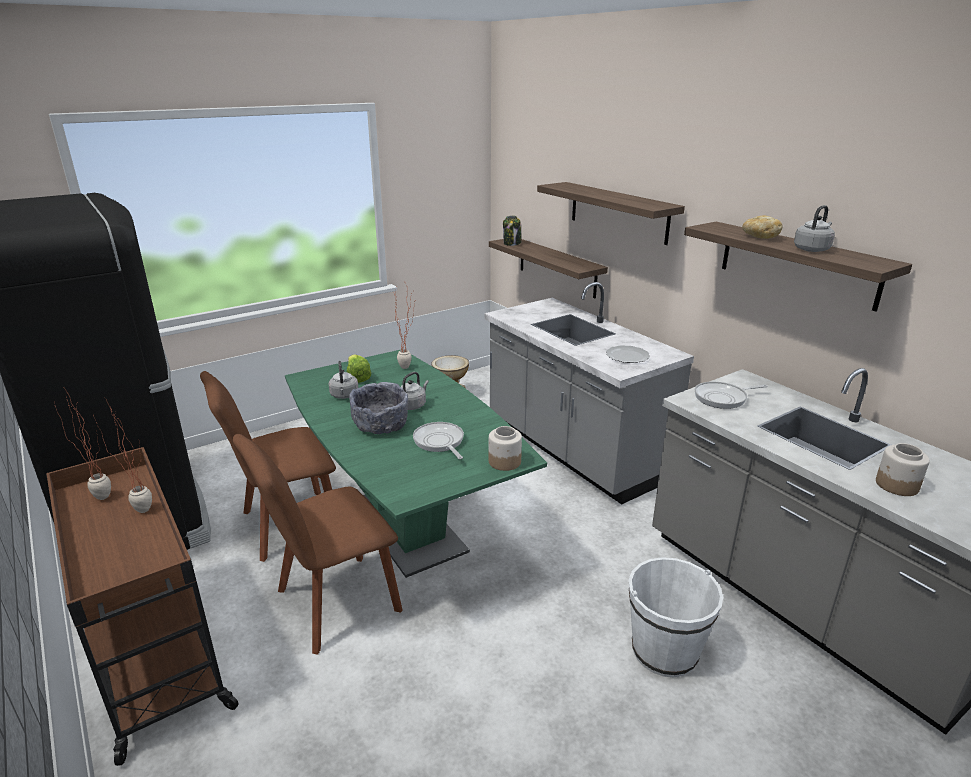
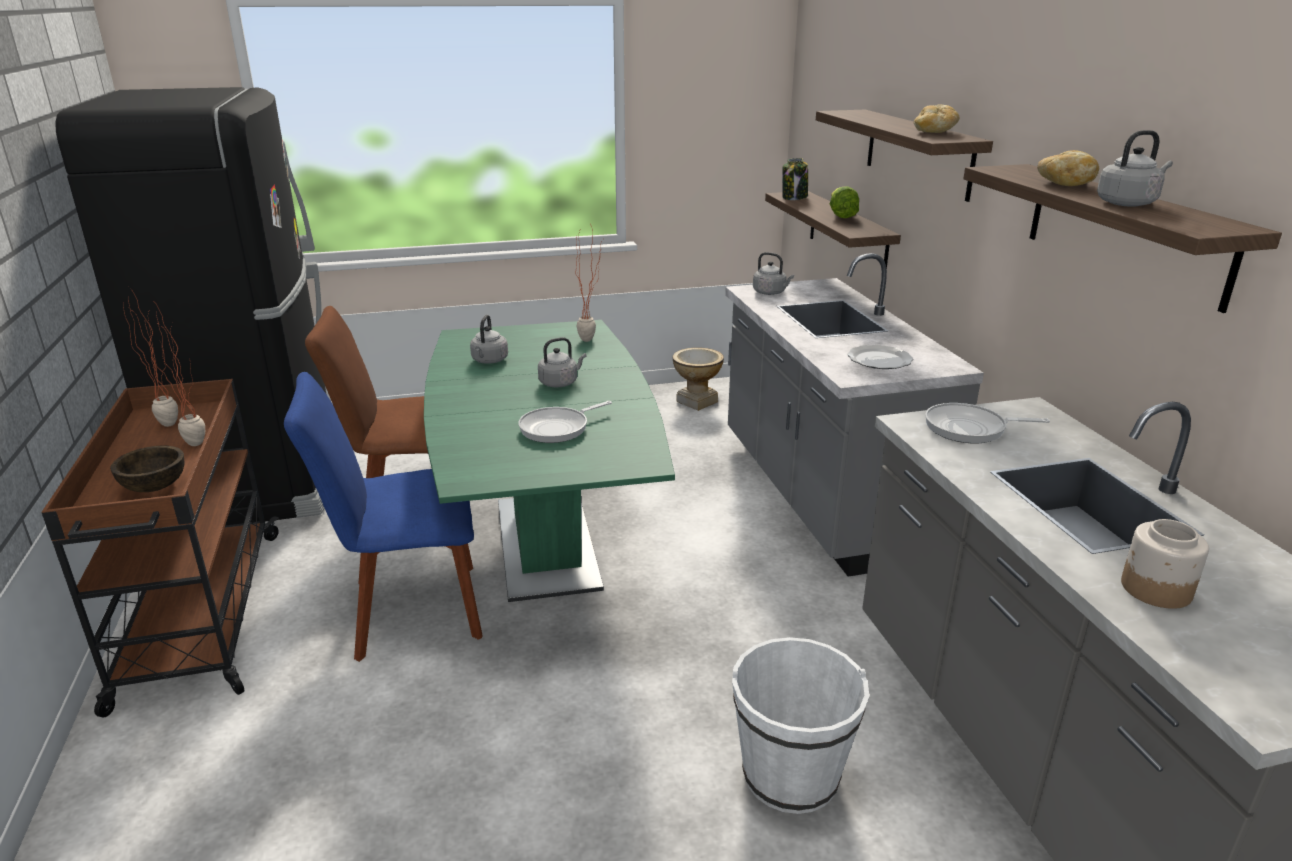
camera: 20 degrees right, 0 degrees up
(137, 555) = (154, 486): none -> brown bowl
(332, 604) = (408, 611): brown chair -> blue chair
(357, 377) = (521, 343): lettuce -> lettuce (840, 215)
(381, 425) = (504, 399): grey bowl -> none
(439, 442) = (558, 428): frying pan -> frying pan turned 120 degrees counterclockwise
(504, 462) = (619, 464): jar -> none
(519, 314) = (770, 293): none -> grey kettle
(641, 201) = (934, 132): none -> bread

